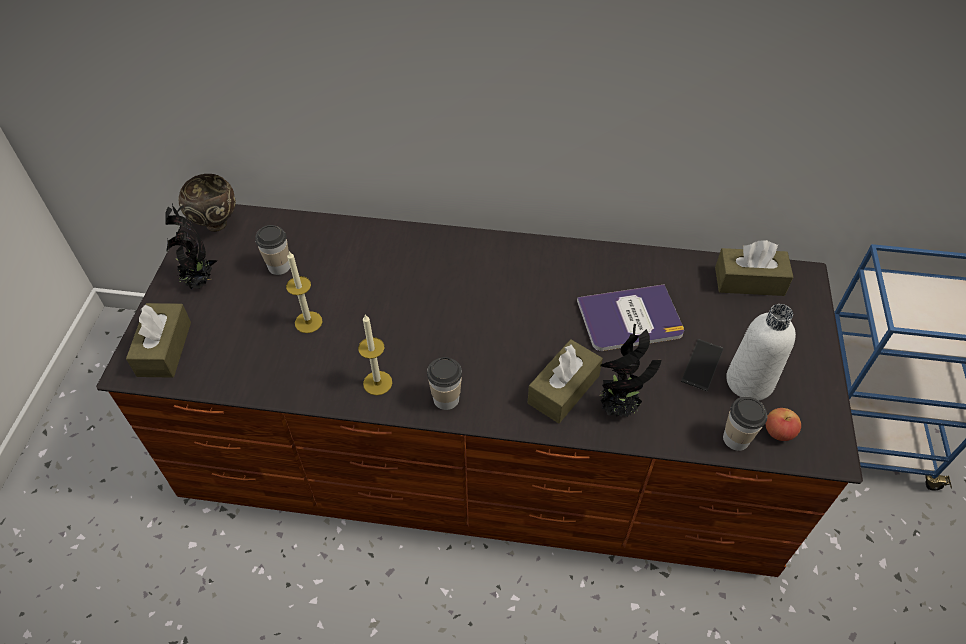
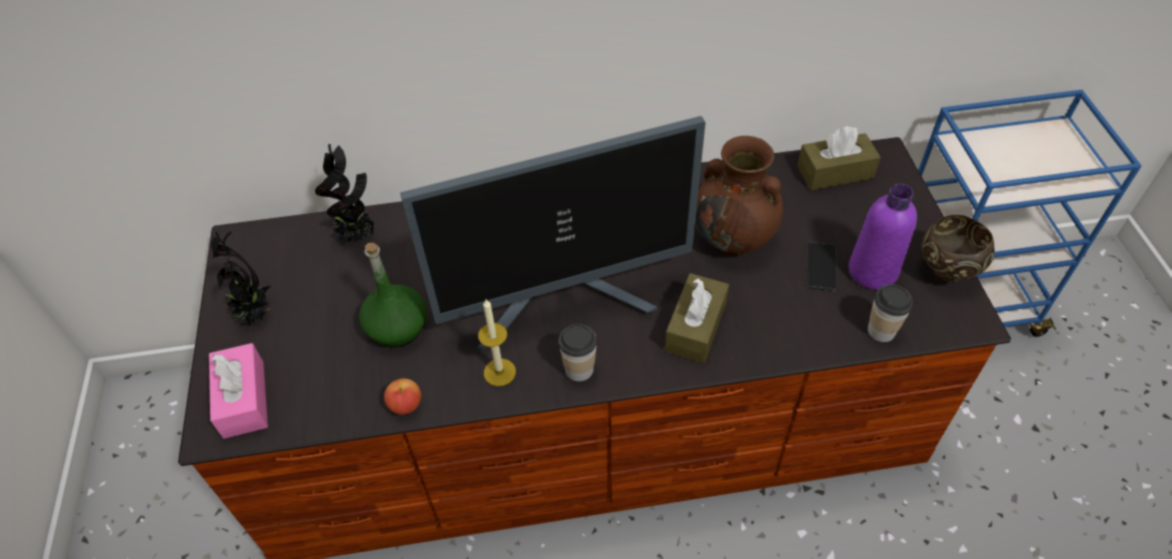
camera: 15 degrees left, 0 degrees up
(164, 349) = (244, 399): brown tissue box -> pink tissue box
(215, 223) = (248, 246): brown bowl -> brown bowl (944, 273)
(279, 266) = (340, 275): cup -> none
(308, 322) = (398, 327): candle -> green bottle
(457, 334) = (564, 299): none -> monitor
(619, 408) = (758, 331): potted plant -> potted plant (359, 236)
(630, 319) = (734, 238): book -> brown vase
(749, 382) = (872, 271): white bottle -> purple bottle
(778, 432) = (918, 313): apple -> apple (405, 405)

